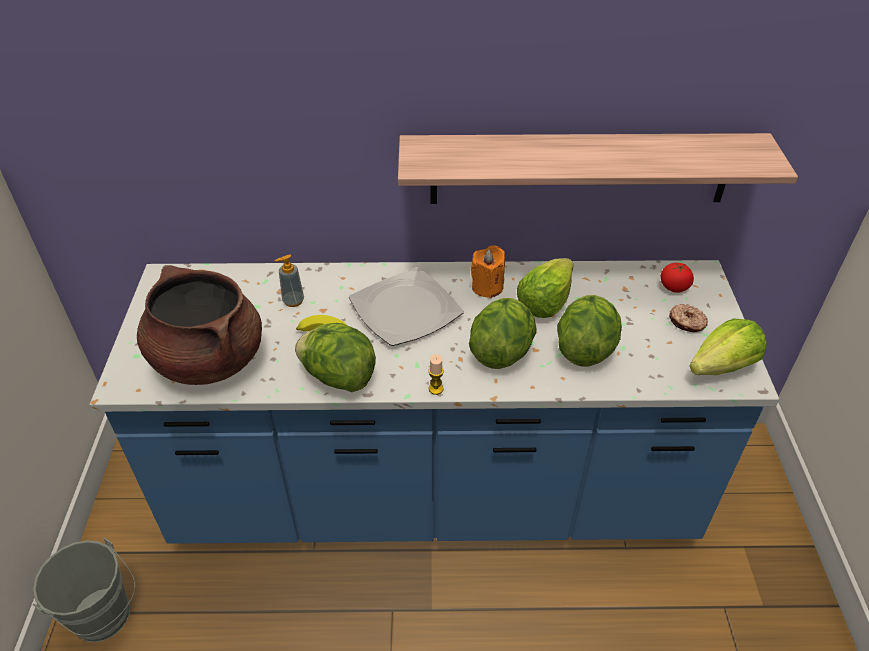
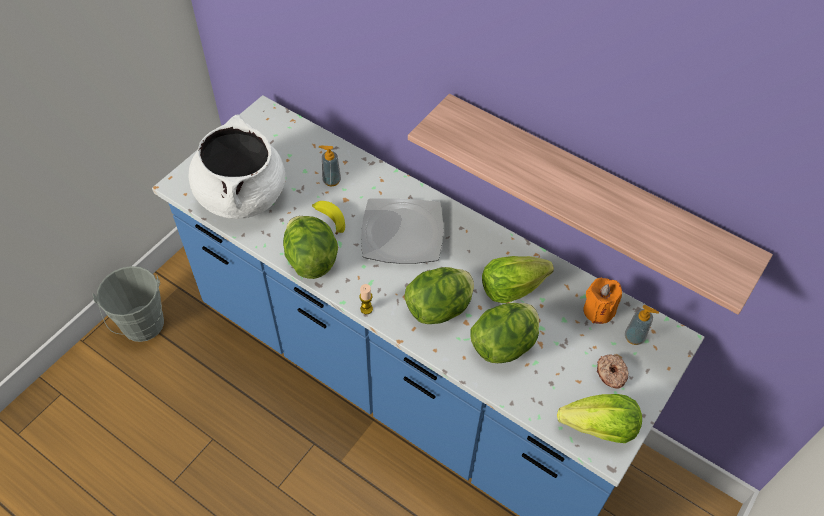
camera: 35 degrees right, 10 degrees up
(208, 359) = (242, 196): brown cooking pot -> white cooking pot
(487, 287) = (480, 249): orange candle -> orange candle (598, 311)
(674, 287) = (634, 337): tomato -> soap dispenser

